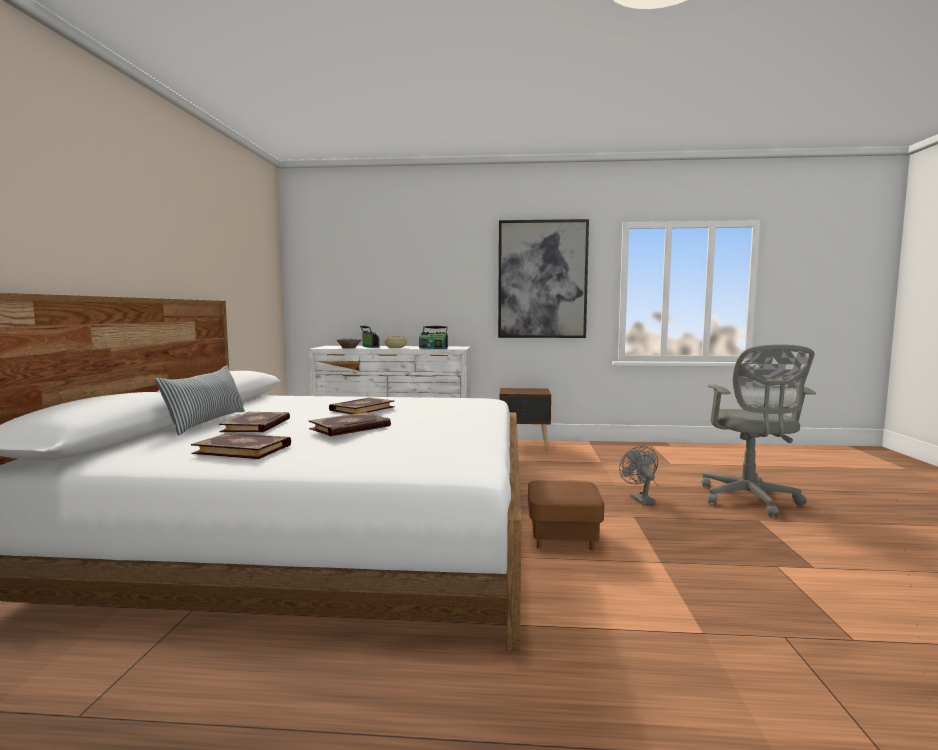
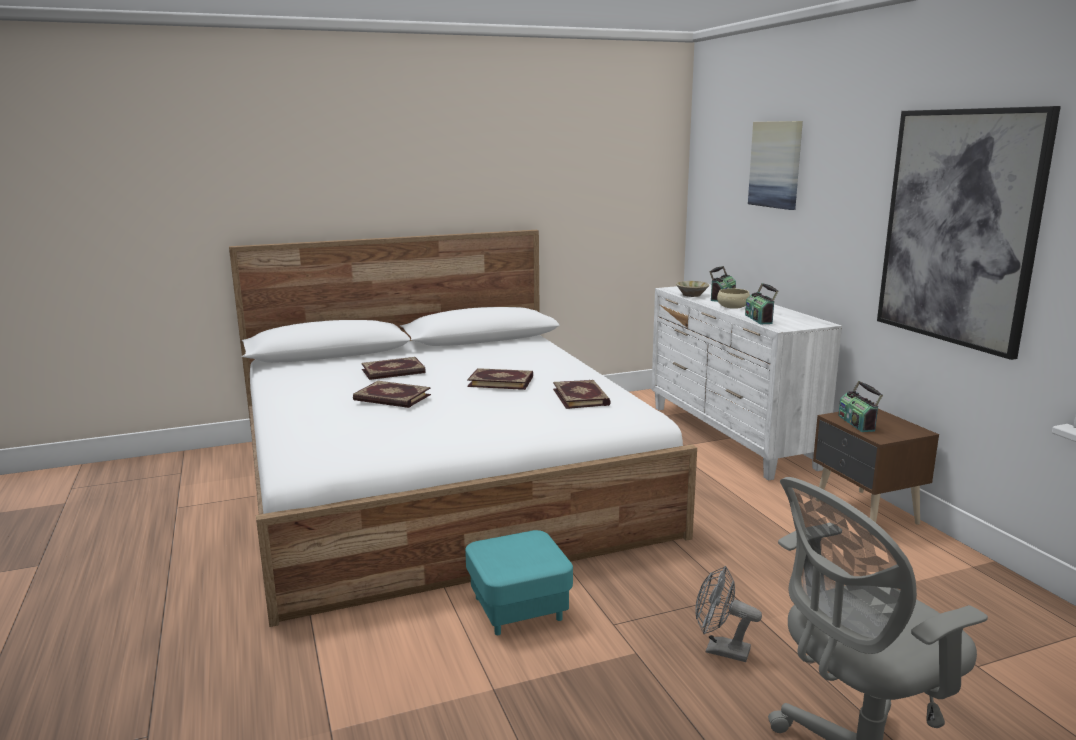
camera: 65 degrees right, 10 degrees up
(207, 422) = (399, 357): pillow -> none
(243, 449) = (314, 389): book -> book (581, 397)
(390, 254) = (776, 164): none -> picture
(520, 392) = (857, 423): none -> radio
(563, 537) = (518, 608): brown ottoman -> turquoise ottoman
(639, 498) = (720, 650): grey fan -> grey fan turned 120 degrees counterclockwise

